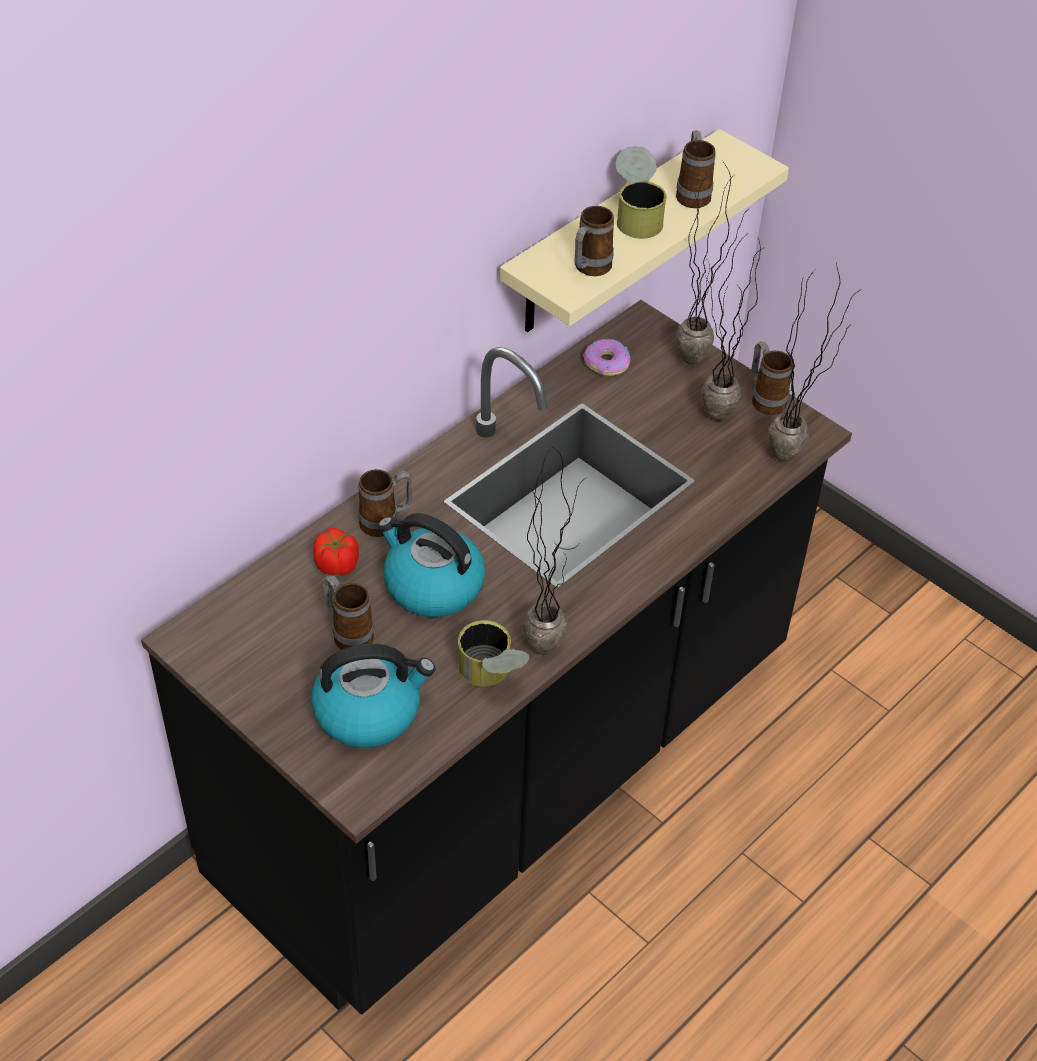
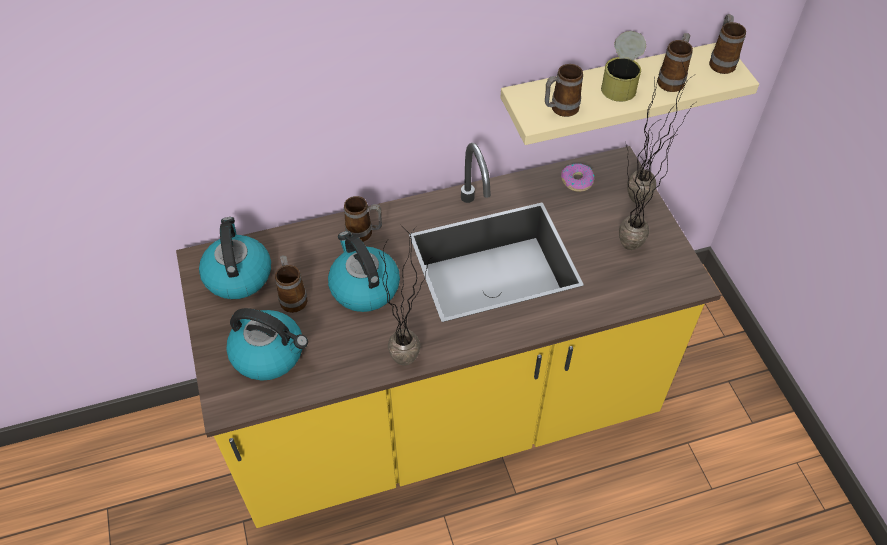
camera: 30 degrees right, 5 degrees up
(253, 636) = (237, 275): none -> kettle
(337, 564) = (317, 249): tomato -> none
(492, 677) = (358, 365): can -> none
(509, 767) = (443, 413): black counter -> yellow counter
(765, 398) = (672, 246): mug -> mug (721, 62)
(796, 458) = (667, 297): potted plant -> none

